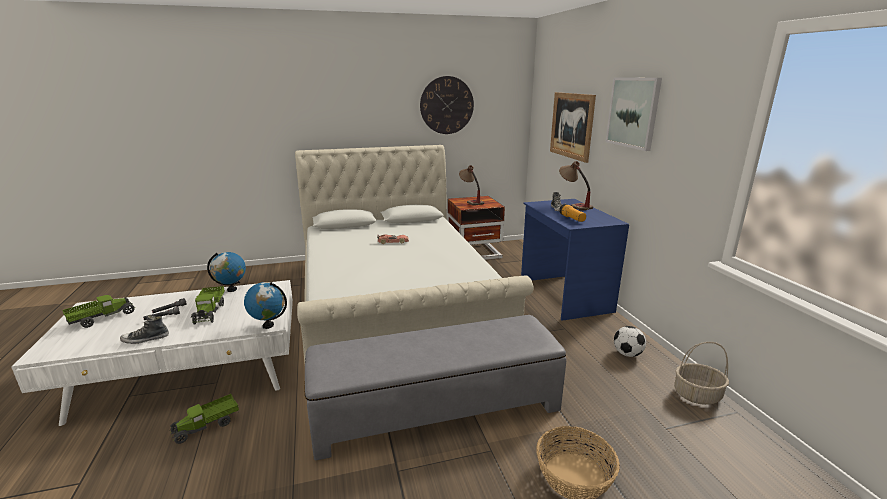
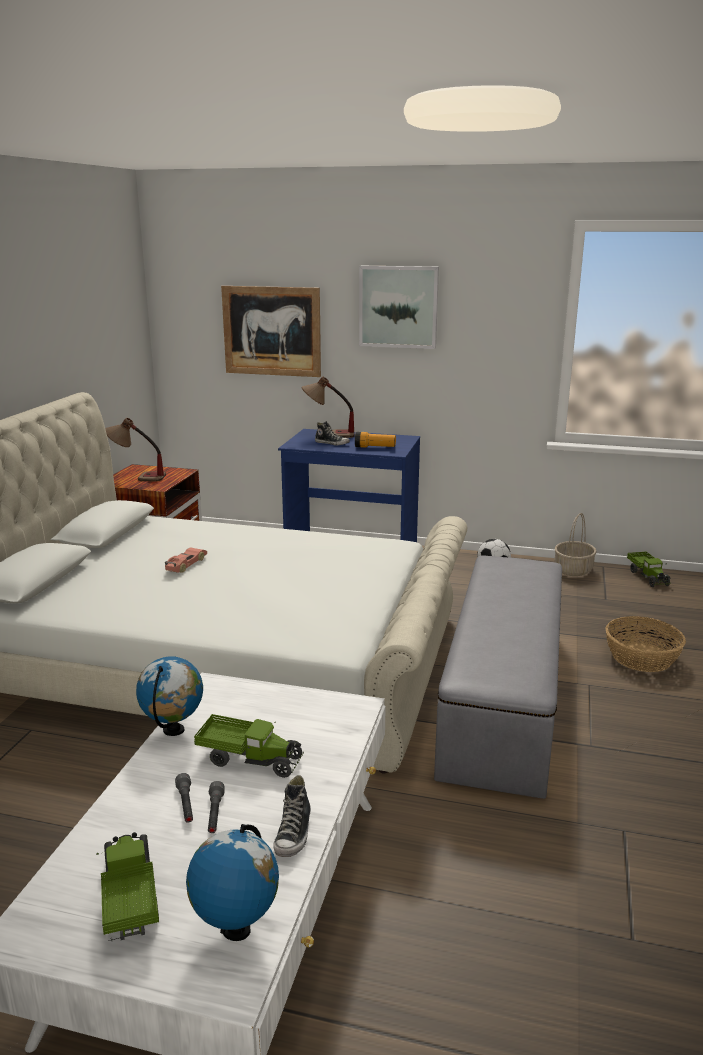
camera: 60 degrees left, 0 degrees up
(207, 426) = (412, 890): toy truck -> toy truck (648, 577)
(268, 325) = (357, 709): globe -> globe (236, 929)
(446, 105) = (69, 321): wall clock -> none

